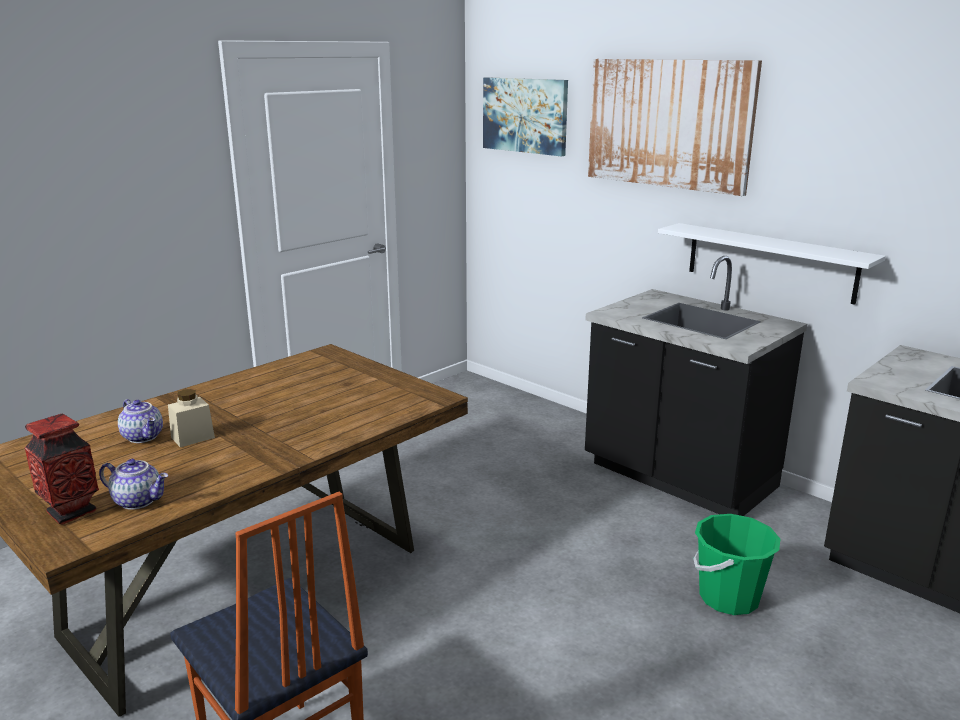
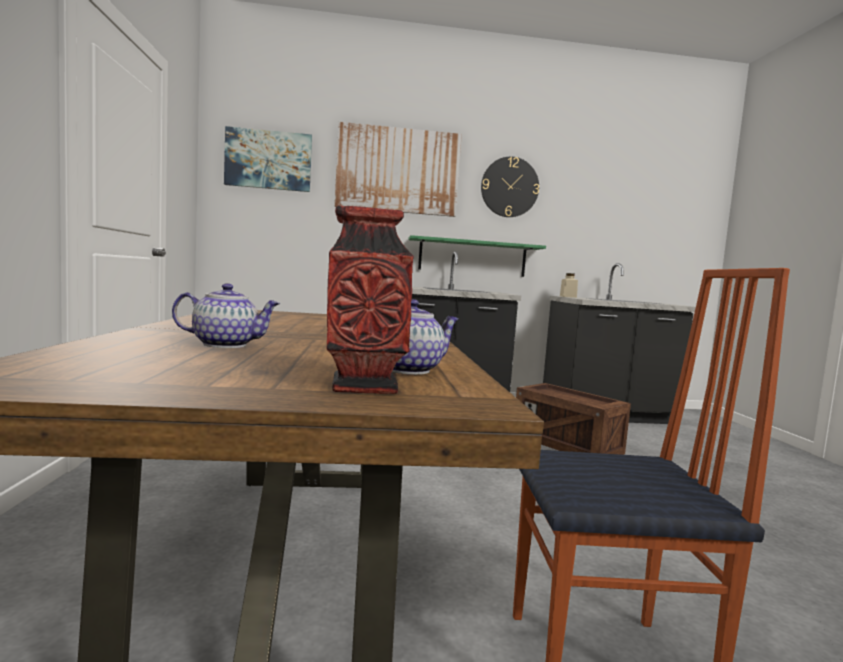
camera: 50 degrees left, 15 degrees down
(193, 437) = (290, 341): beige jar -> beige jar (568, 297)
(728, 598) = (567, 444): green bucket -> crate
(770, 262) = (472, 257): white shelf -> green shelf
(841, 147) = (509, 187): none -> wall clock

